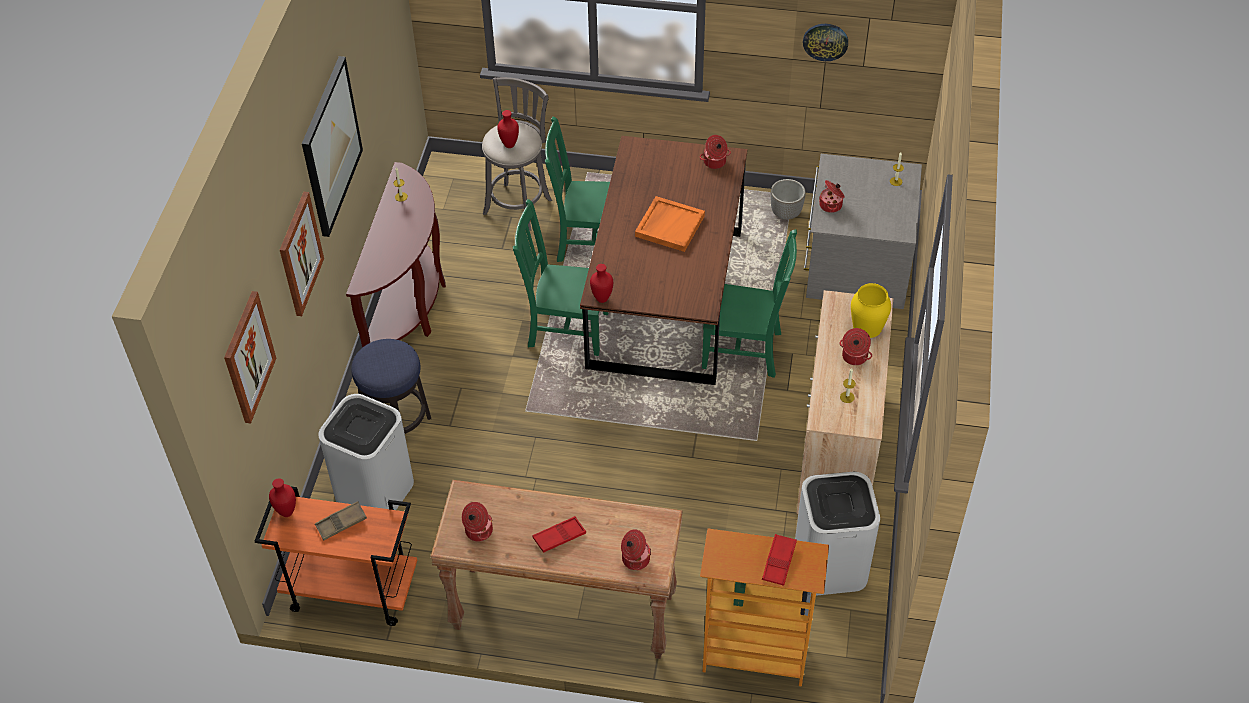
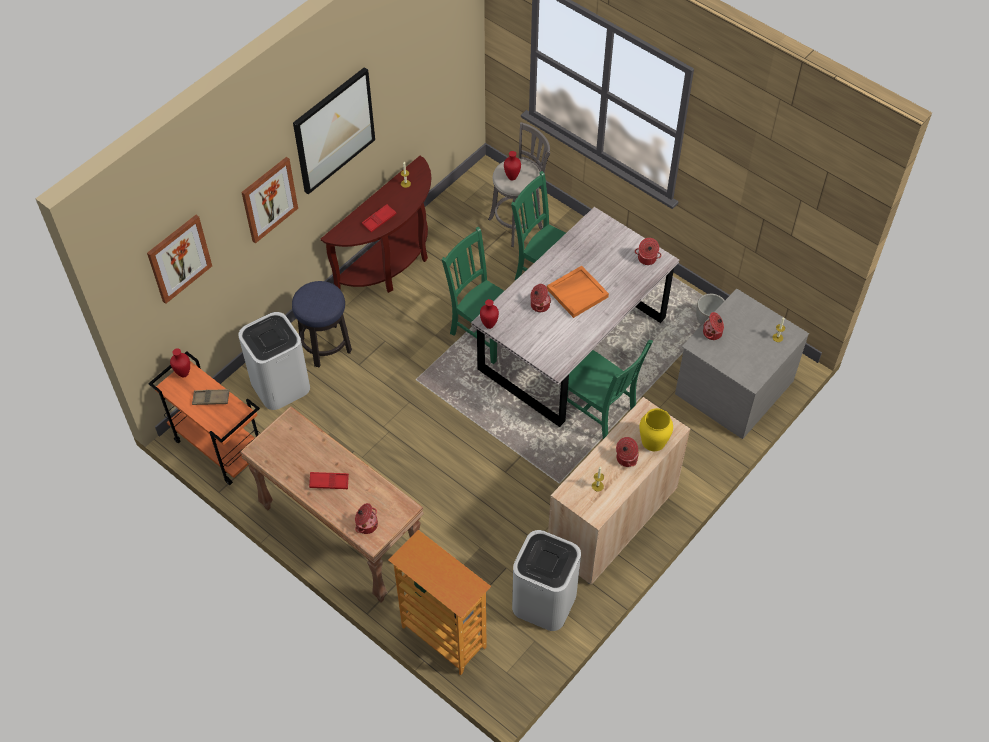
camera: 30 degrees right, 5 degrees up
(478, 531) = (281, 450): cooking pot -> cooking pot (539, 305)
(667, 297) = (573, 344): brown dining table -> grey dining table
(779, 562) = (447, 579): red tray -> red tray (379, 220)
(825, 41) = (765, 203): wall clock -> none

